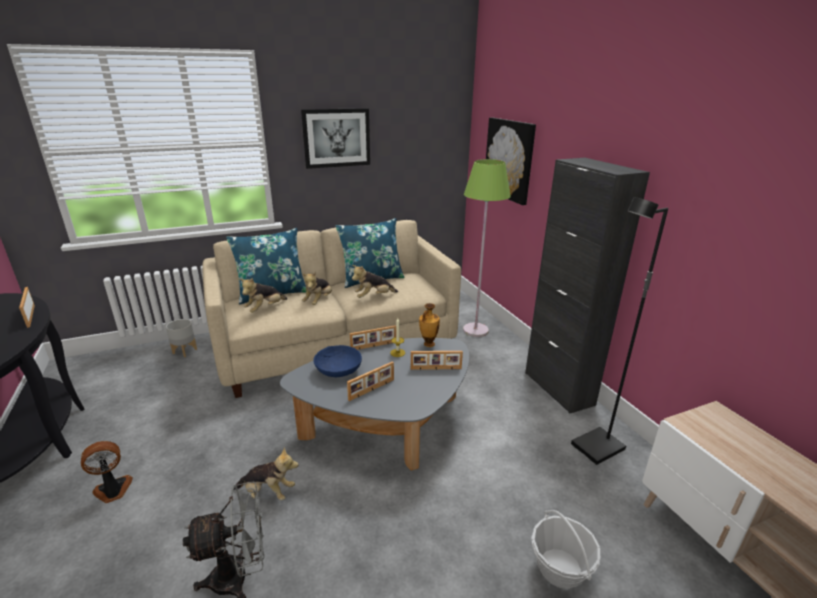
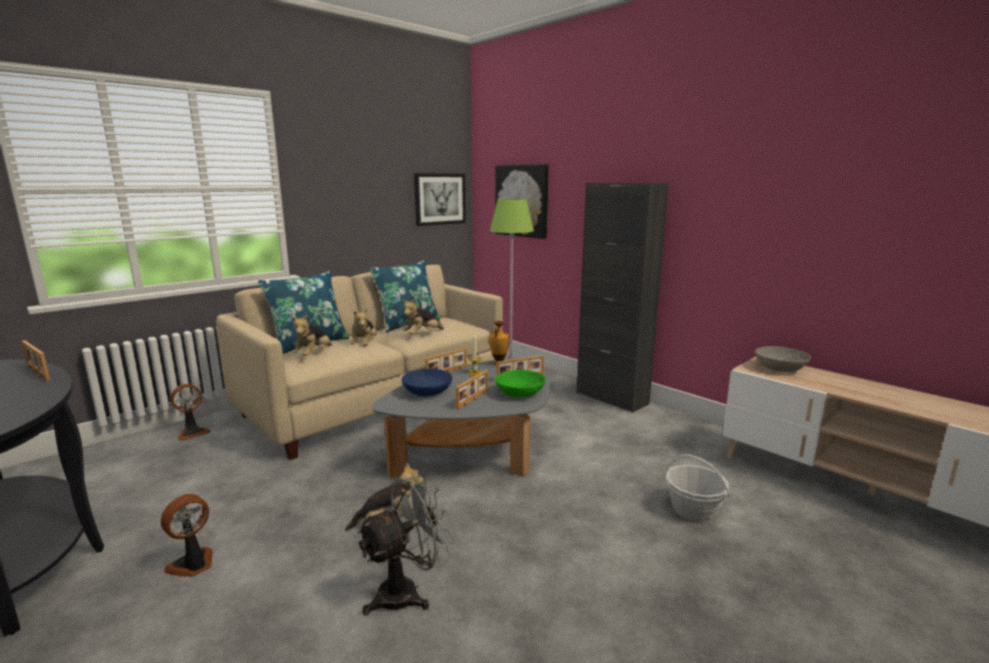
camera: 20 degrees left, 10 degrees down
(185, 351) = (192, 433): grey planter -> fan
(336, 138) = (352, 185): picture -> picture (440, 199)
(421, 391) = (520, 393): none -> green bowl
(598, 448) = (670, 430): black floor lamp -> none
(728, 431) = (779, 368): none -> grey bowl

